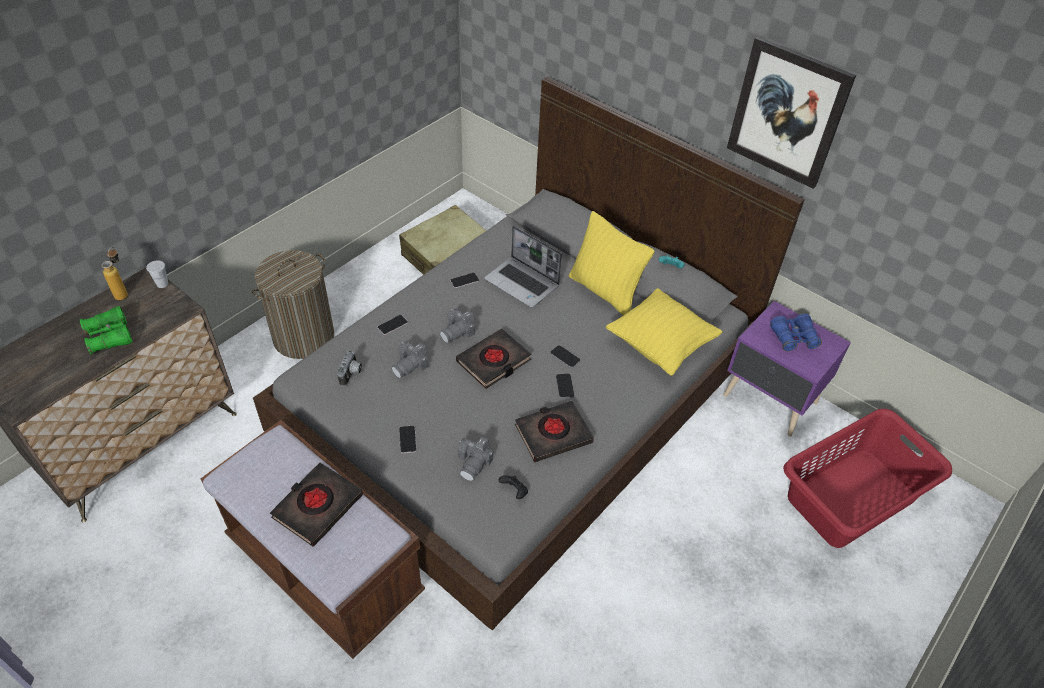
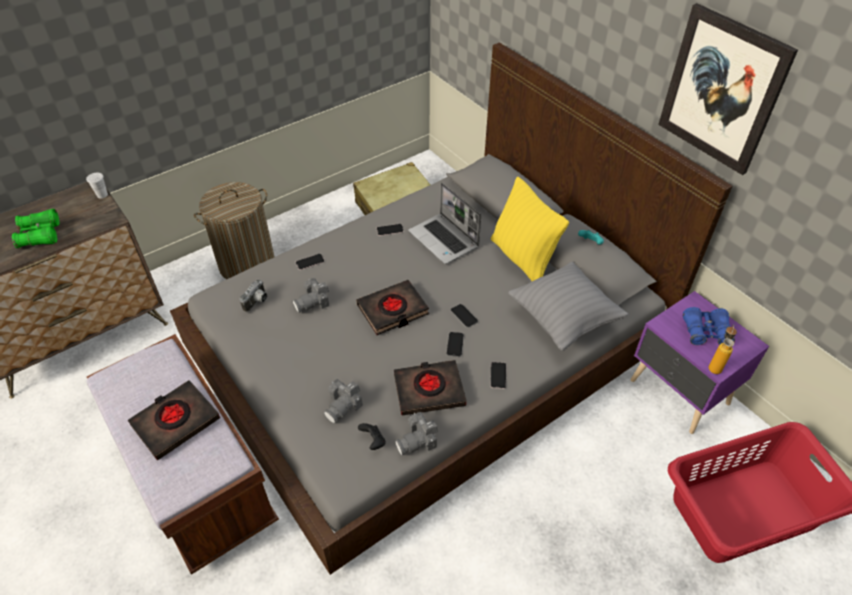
camera: 15 degrees right, 0 degrees up
(124, 292) = (67, 198): bottle -> bottle (715, 365)
(407, 439) = (288, 372): phone -> phone (498, 375)
(458, 332) = (368, 277): camera -> camera (418, 441)
(660, 346) = (563, 319): yellow pillow -> grey pillow

